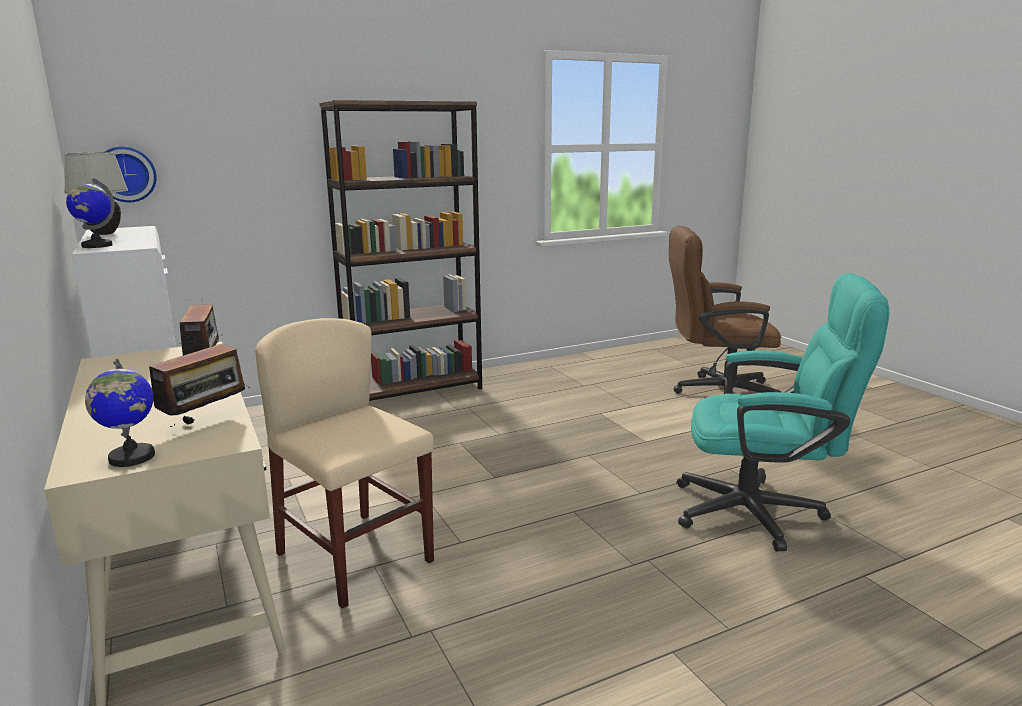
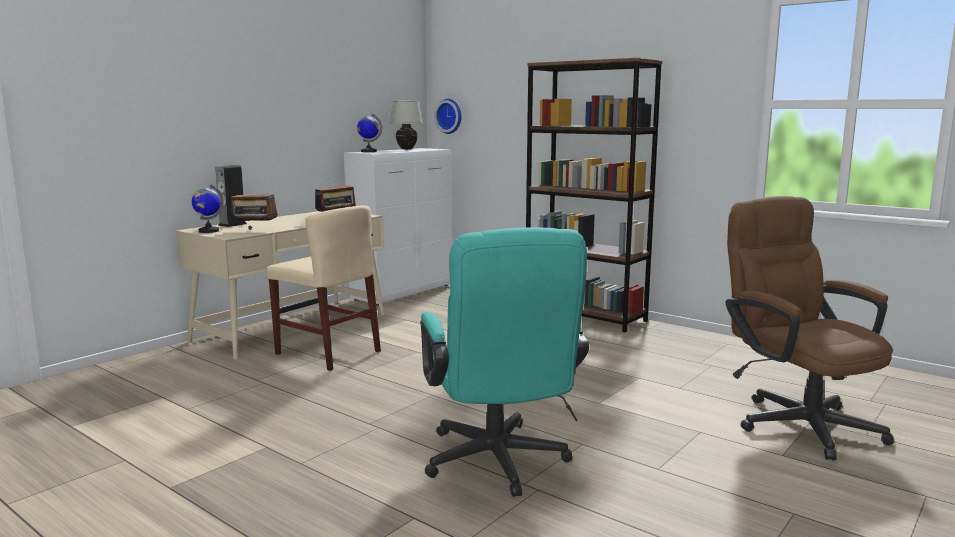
camera: 65 degrees right, 5 degrees down
(91, 434) = (232, 224): none -> speaker
(355, 557) = (327, 352): beige chair -> beige chair turned 105 degrees clockwise

